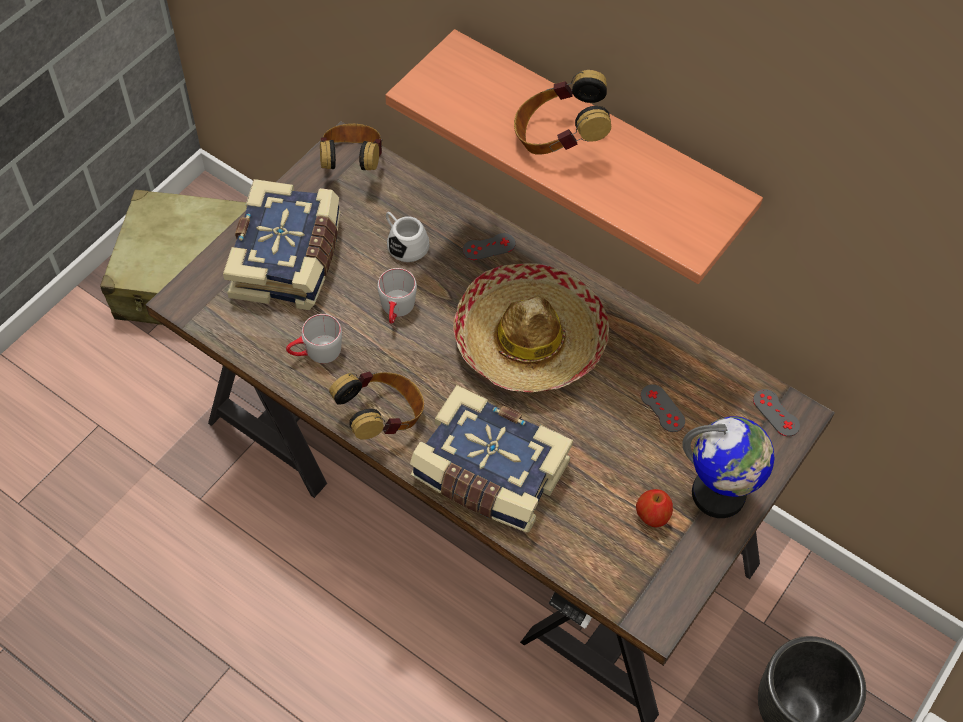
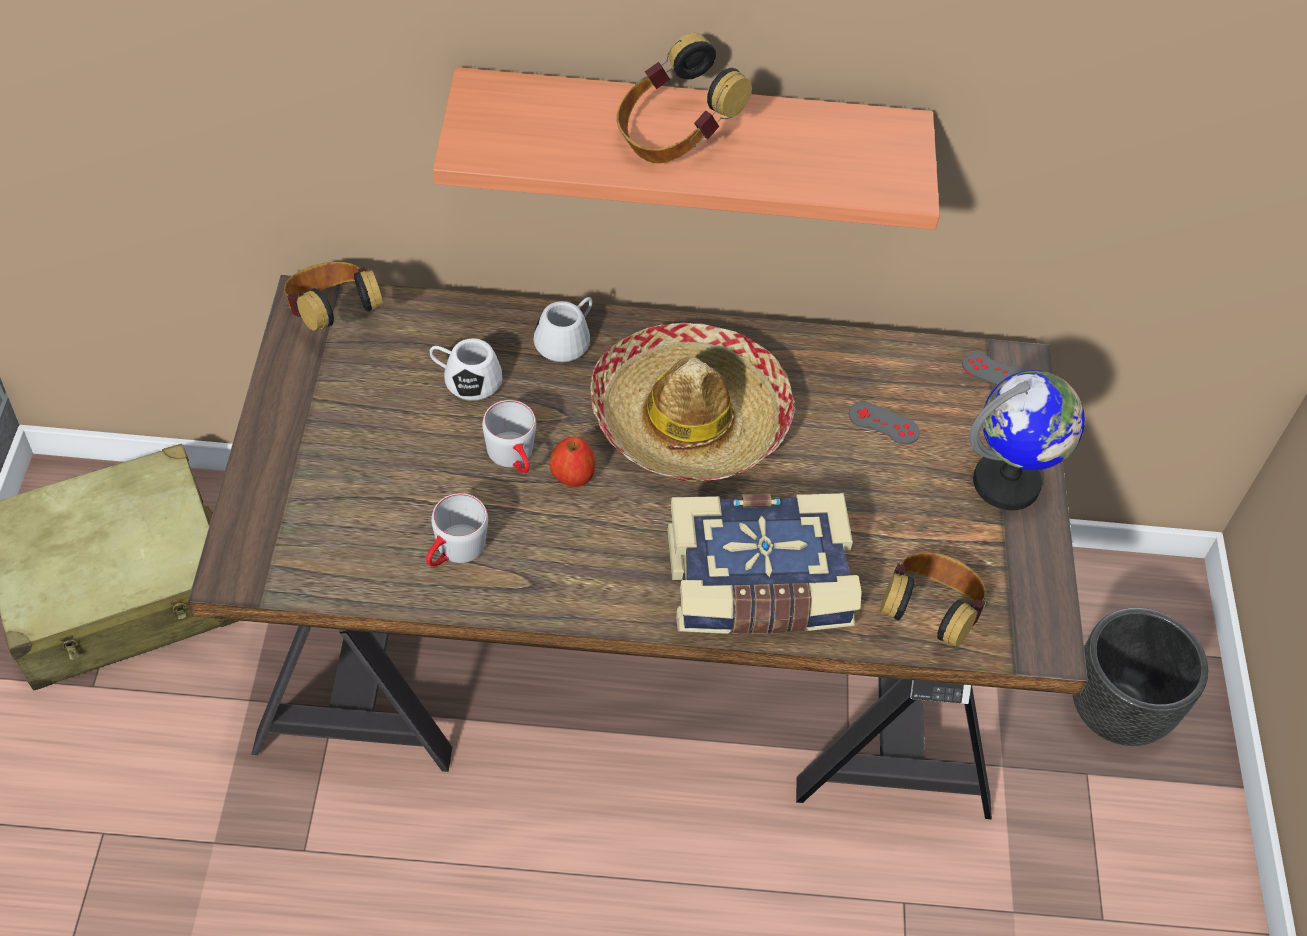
camera: 35 degrees left, 5 degrees down
(289, 259) = (337, 460): book -> none
(382, 417) = (590, 586): headphones -> headphones (928, 615)
(489, 247) = (567, 339): grey game controller -> white mug
(652, 516) = (960, 541): apple -> apple (572, 477)

